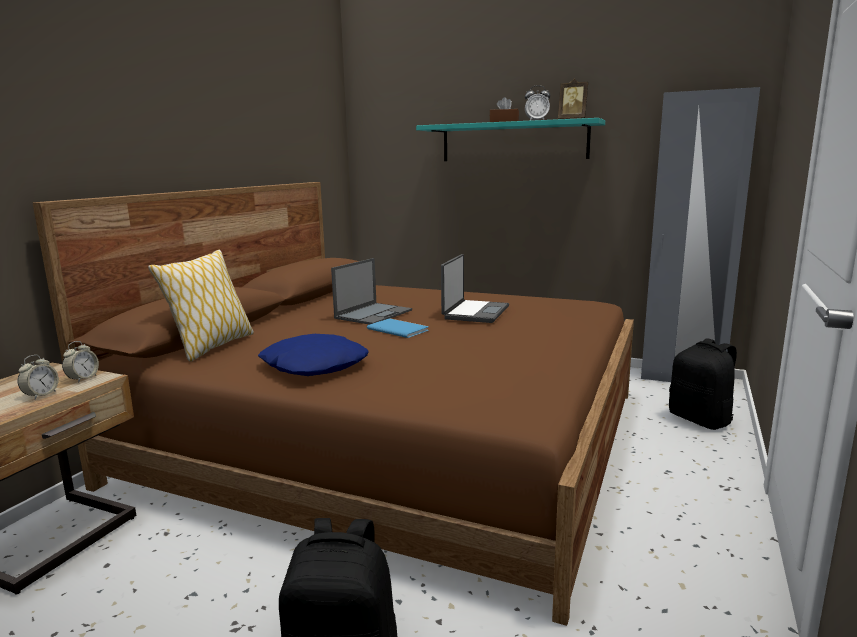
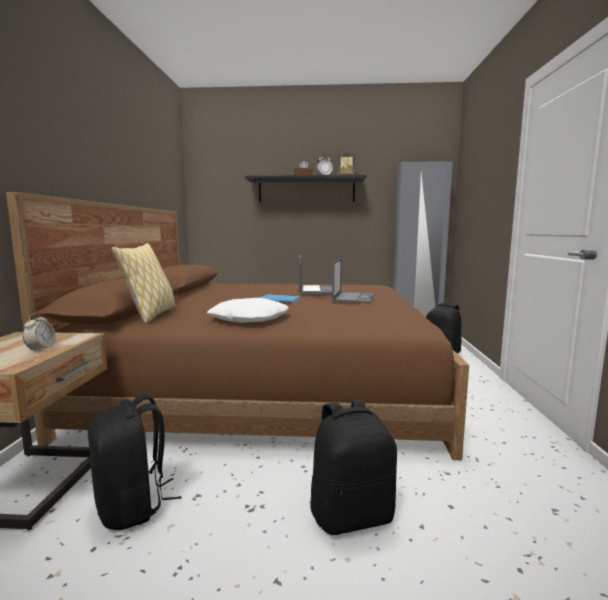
camera: 20 degrees left, 5 degrees down
(83, 378) = (66, 337): alarm clock -> none
(122, 590) = (133, 506): none -> black backpack
(313, 366) = (248, 319): blue pillow -> white pillow
(374, 314) = (249, 294): laptop -> laptop (353, 298)
(513, 142) = (306, 190): turquoise shelf -> black shelf

